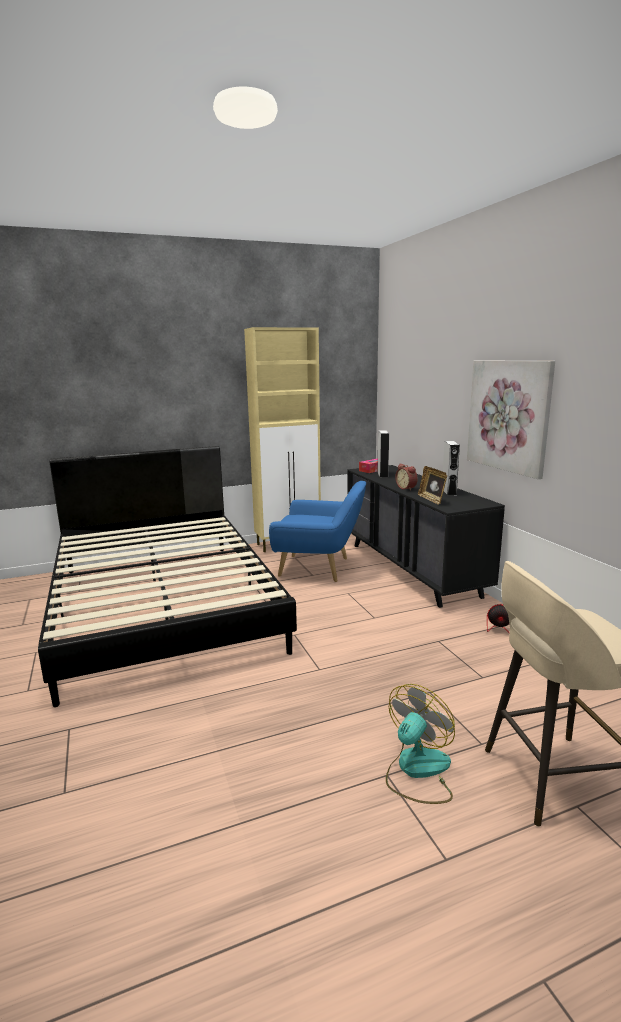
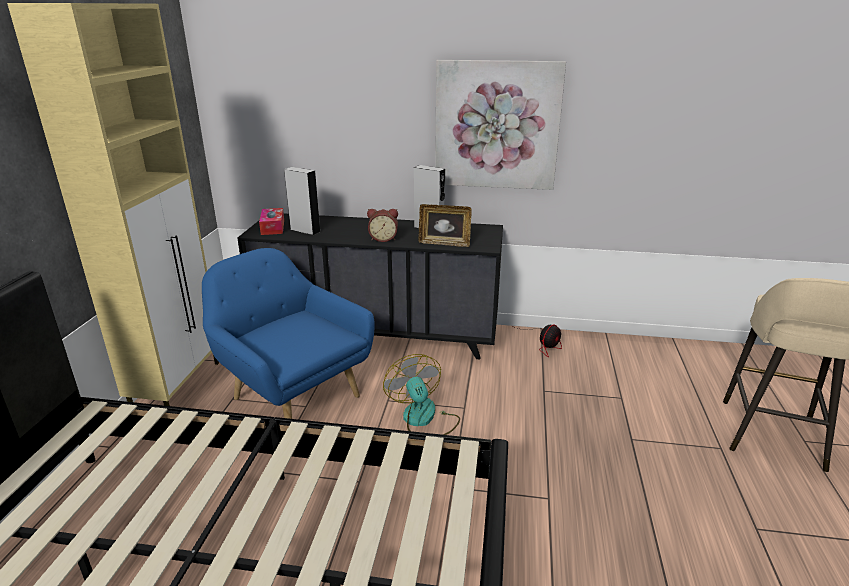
camera: 60 degrees left, 10 degrees up
(319, 568) = (293, 393): blue armchair -> blue armchair turned 90 degrees counterclockwise
(417, 771) = (753, 505): fan -> fan (423, 419)

